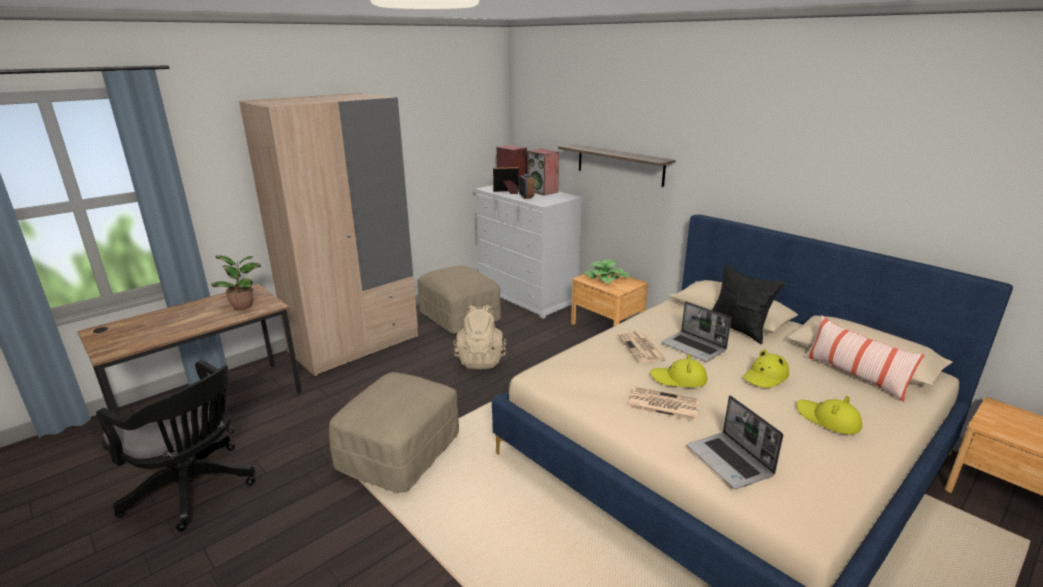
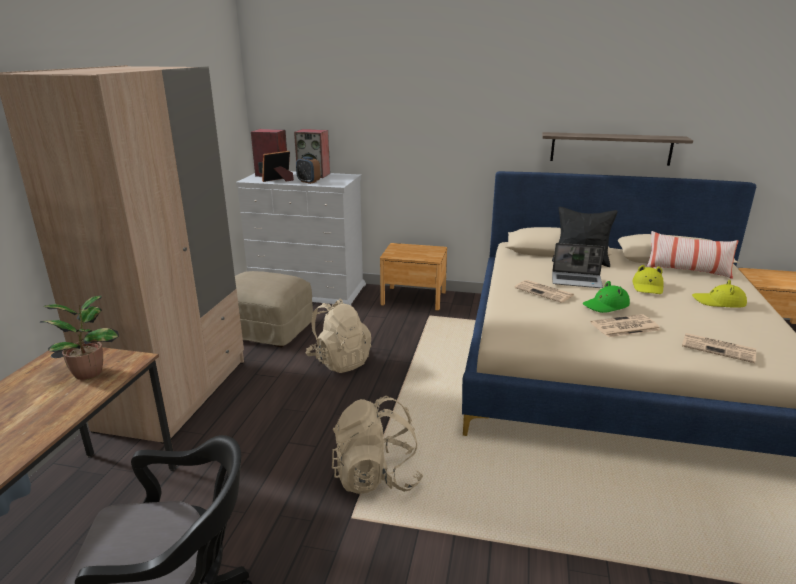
camera: 35 degrees left, 0 degrees up
(400, 454) = (376, 477): beige ottoman -> beige backpack
(605, 278) = (408, 251): potted plant -> none
(619, 164) = (403, 135): shelf -> shelf (610, 148)
(679, 379) = (606, 305): yellow hat -> green hat
(730, 461) = (719, 348): laptop -> newspaper

